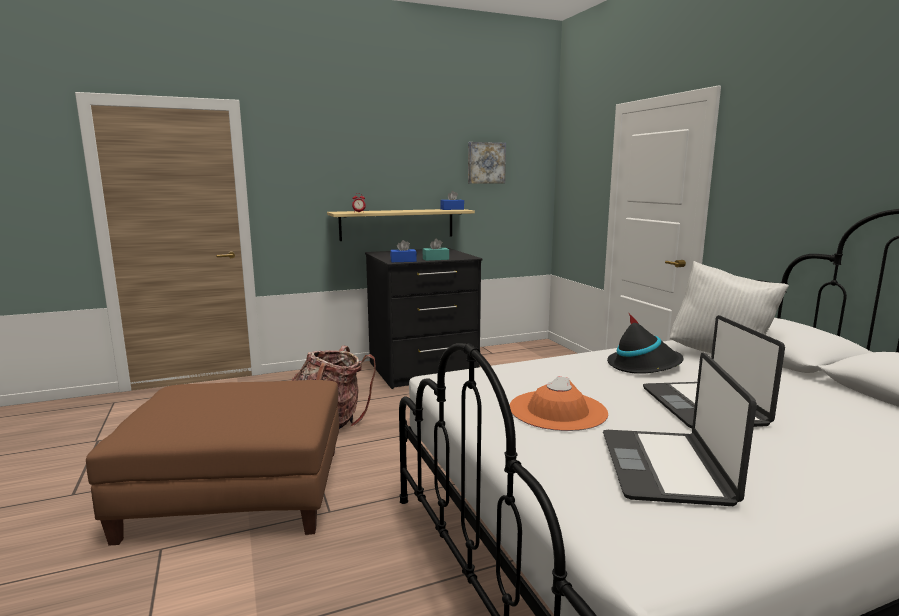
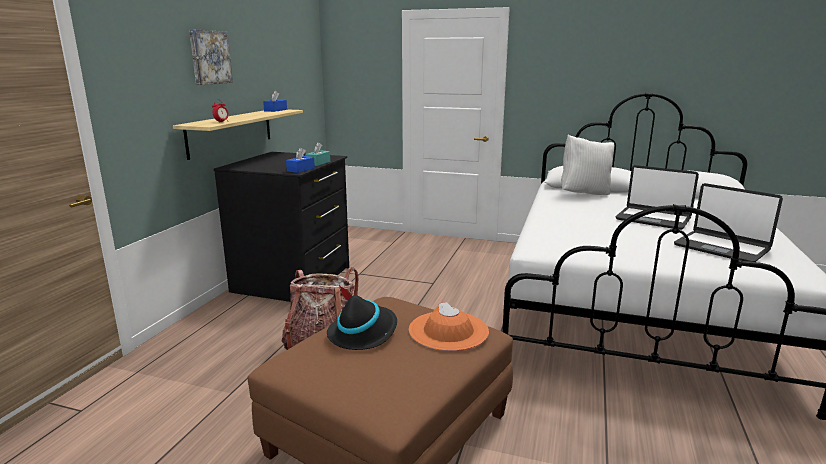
camera: 50 degrees left, 5 degrees up
(485, 163) = (283, 59): picture -> picture (209, 57)
(557, 410) = (628, 243): orange hat -> orange hat (448, 331)
(644, 366) = (580, 208): black hat -> black hat (363, 333)

